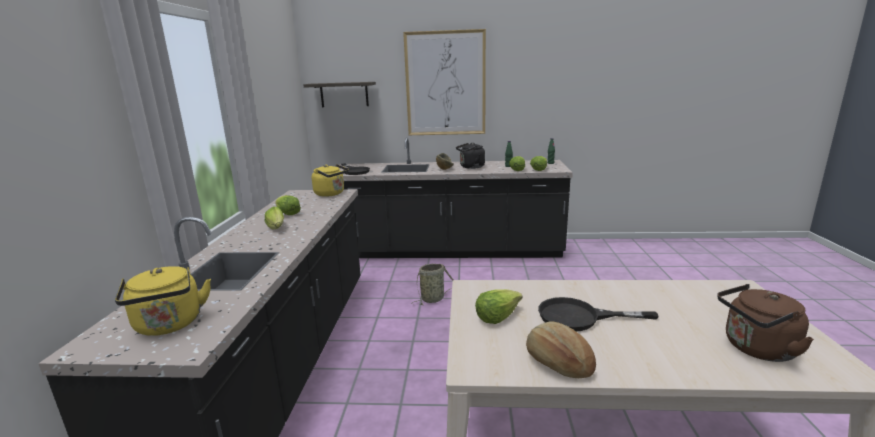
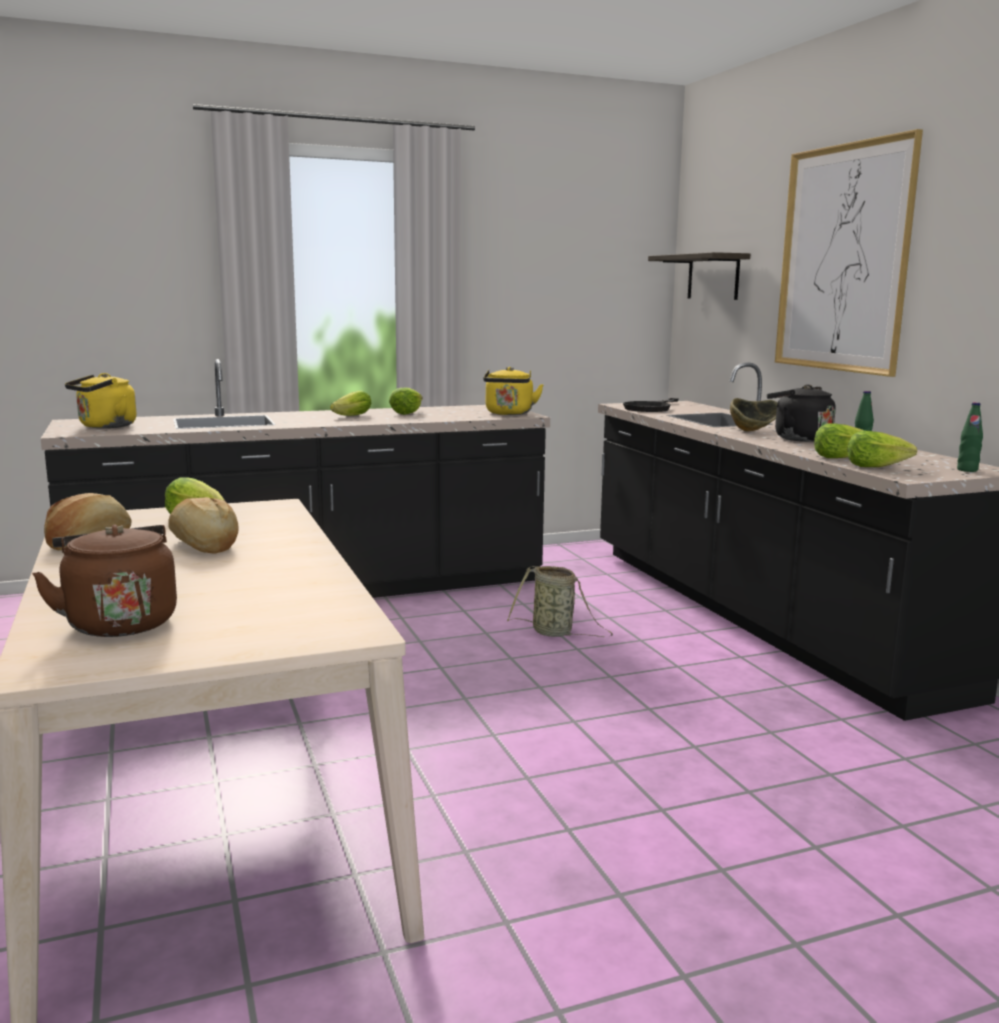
camera: 65 degrees right, 5 degrees down
(579, 317) = (203, 546): black frying pan -> bread

